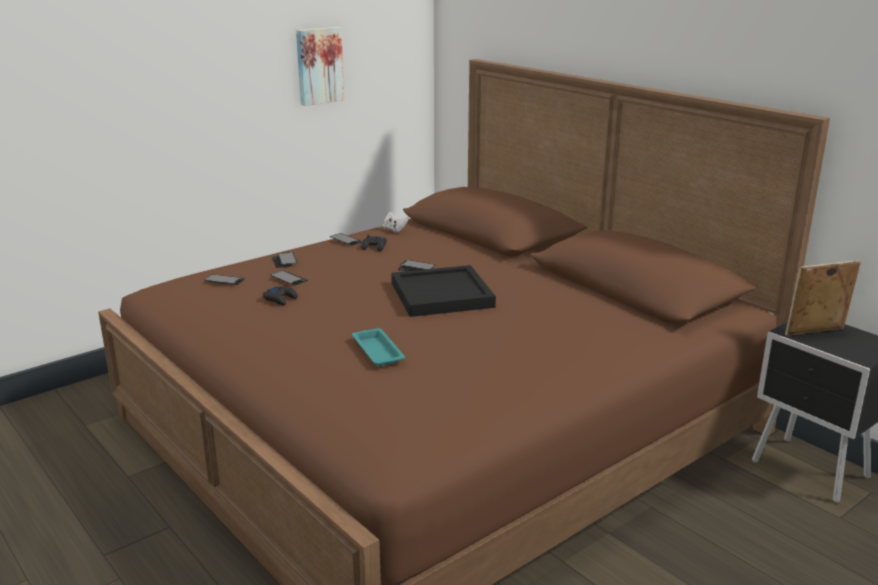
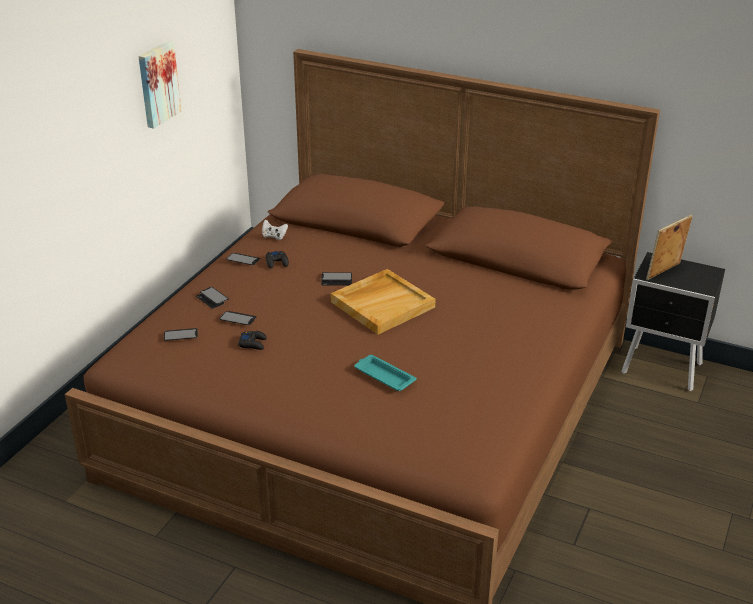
camera: 25 degrees left, 10 degrees up
(442, 294) = (382, 304): black tray -> beige tray

